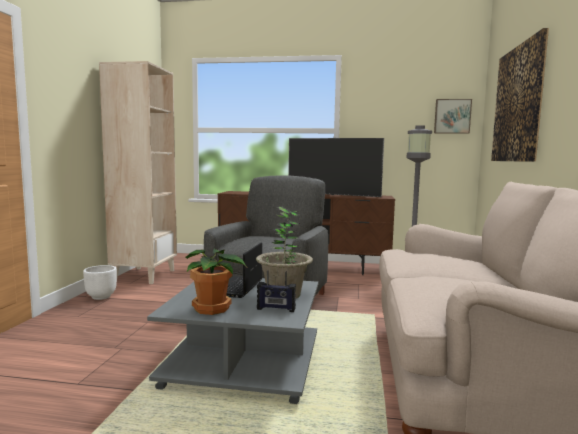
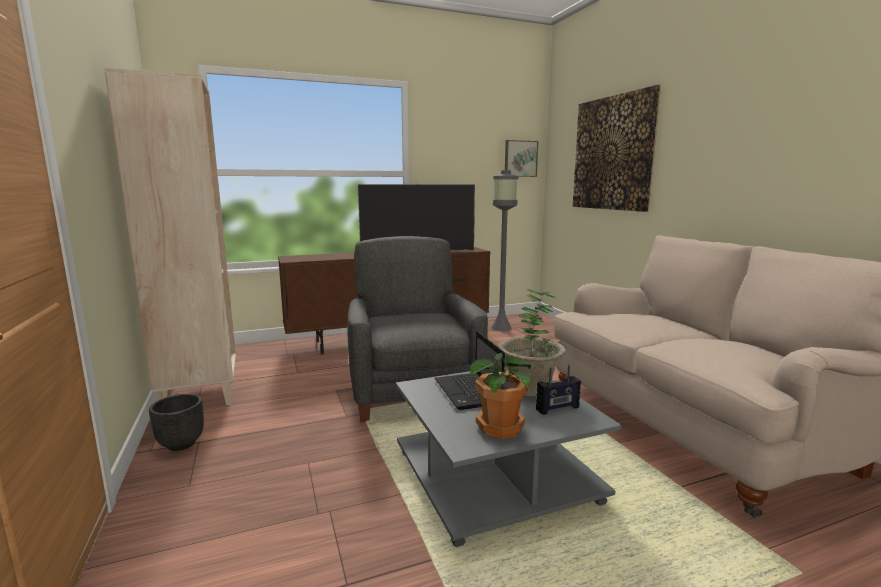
camera: 30 degrees left, 5 degrees up
(101, 297) = (181, 444): white planter -> black planter

